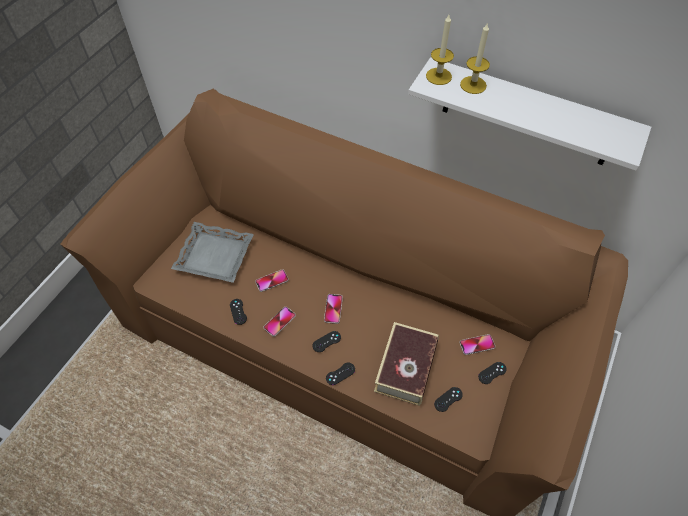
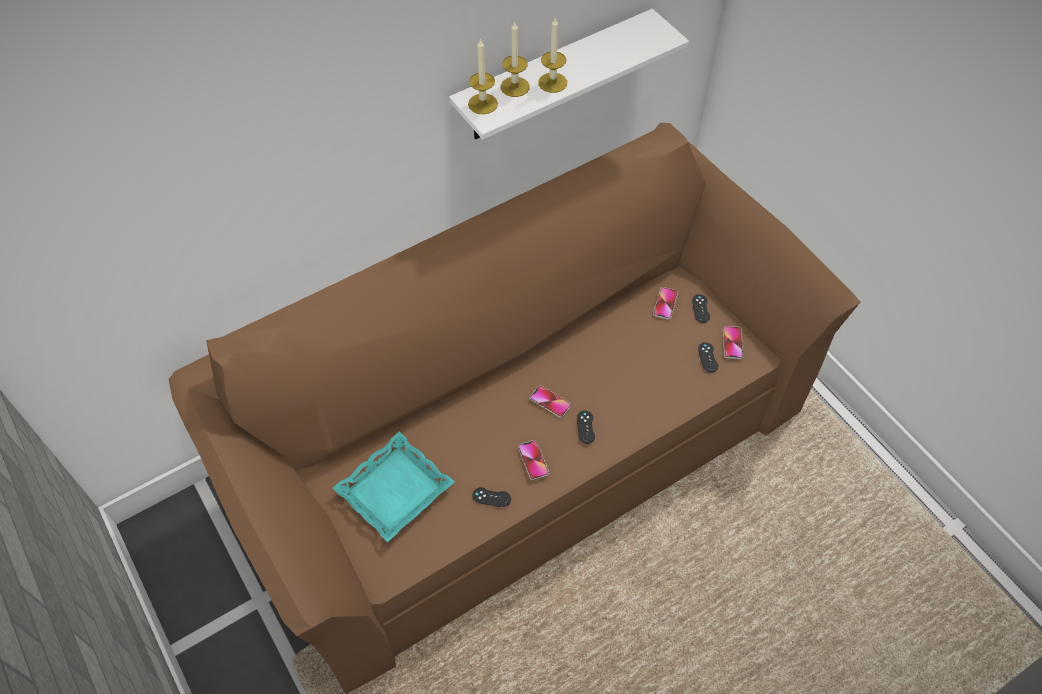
camera: 60 degrees left, 0 degrees up
(214, 256) = (395, 491): grey tray -> turquoise tray
(272, 281) = (473, 445): phone -> phone (732, 343)
(340, 373) = (629, 433): black game controller -> none
(406, 367) = (656, 373): book -> none
(498, 103) = (552, 82): none -> candle

